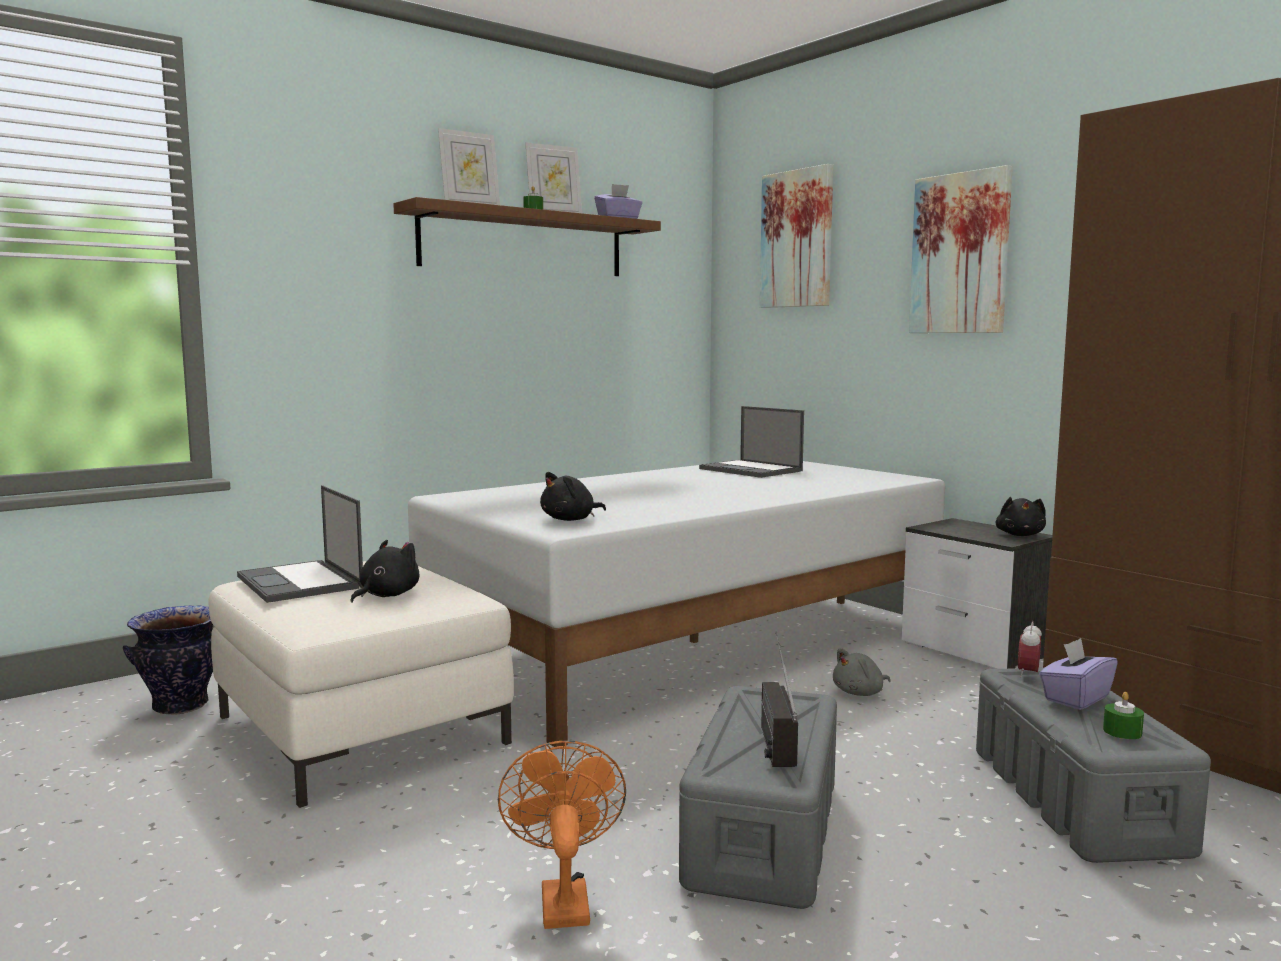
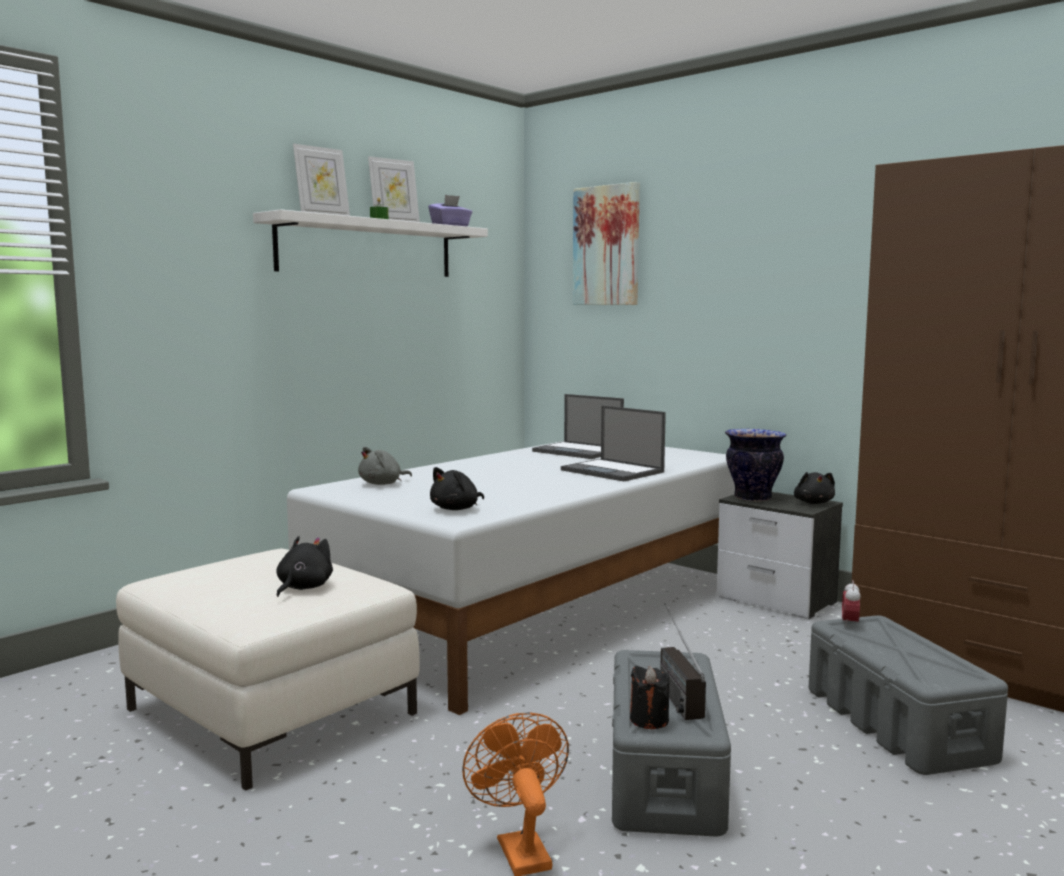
camera: 10 degrees left, 0 degrees up
(181, 706) = (82, 702): vase -> vase (753, 498)
(300, 582) = (212, 579): laptop -> laptop (613, 471)
(524, 243) = (367, 248): brown shelf -> white shelf
(729, 763) = (649, 720): none -> black candle
(860, 693) = (698, 645): grey plush toy -> grey plush toy (383, 484)
(960, 254) = (755, 265): picture -> none
(1075, 698) = (893, 642): purple tissue box -> none
(1122, 731) = (938, 668): green candle -> none

